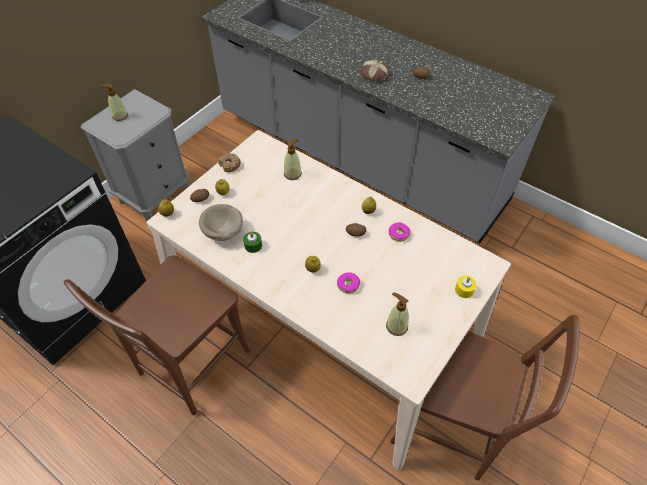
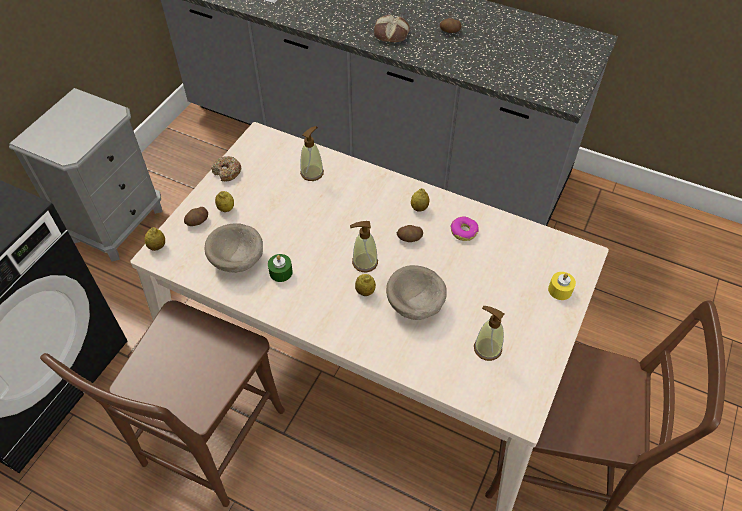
camera: 10 degrees left, 0 degrees up
(120, 116) = (61, 125): soap dispenser -> soap dispenser (364, 262)
(348, 285) = (415, 305): donut -> beige bowl

